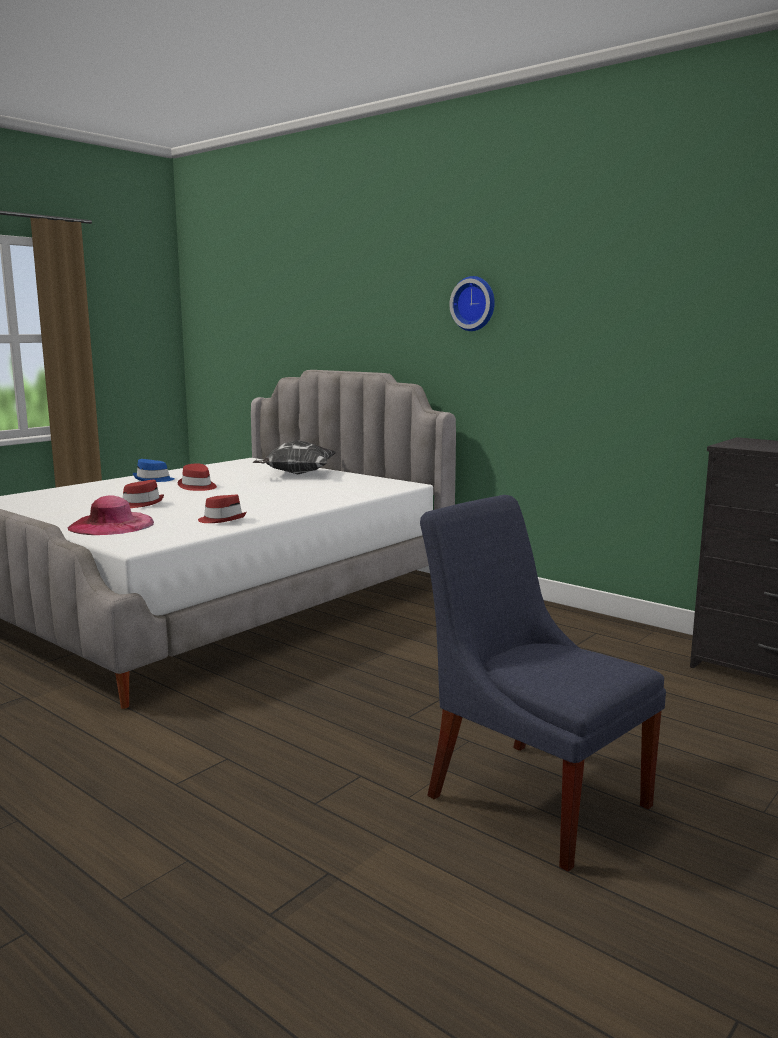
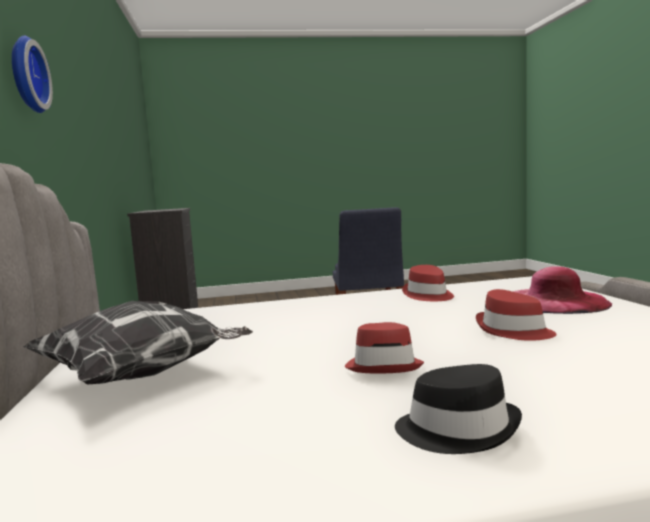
camera: 140 degrees left, 5 degrees down
(153, 479) = (457, 429): blue hat -> black hat

